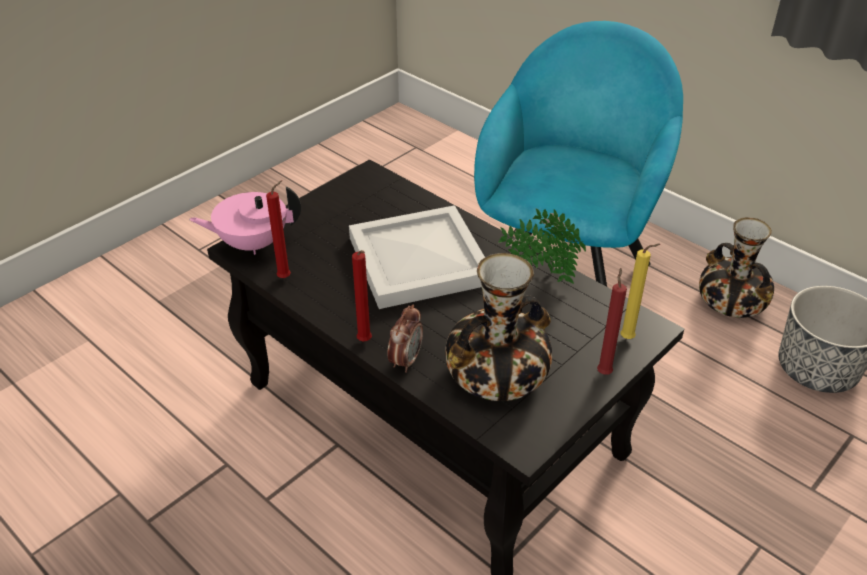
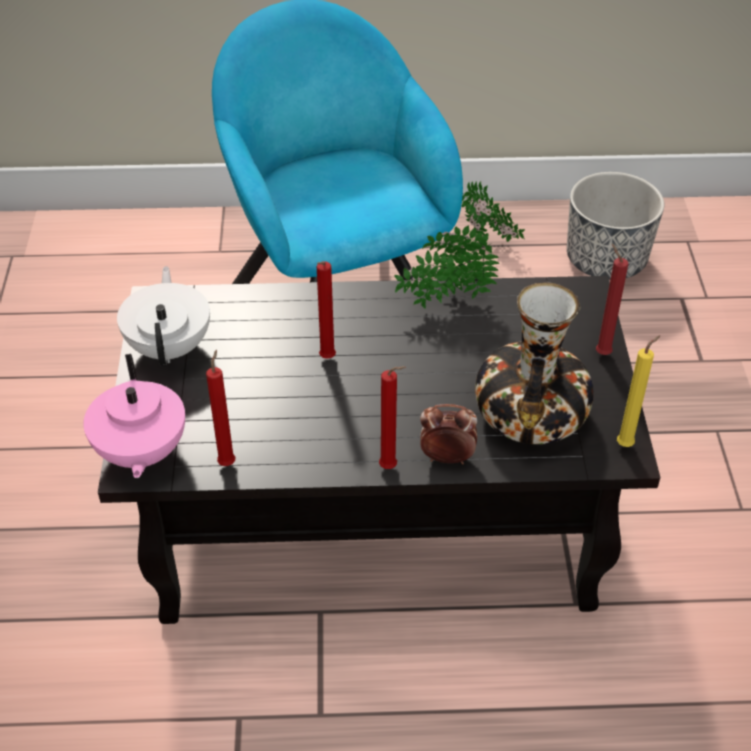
camera: 45 degrees left, 5 degrees up
(252, 243) = (140, 453): pink teapot -> pink teapot turned 45 degrees counterclockwise
(343, 201) = (170, 346): none -> white teapot
(405, 360) = (446, 457): alarm clock -> alarm clock turned 60 degrees counterclockwise
(416, 260) = (326, 359): white tray -> red candle
(629, 339) = (583, 311): yellow candle -> yellow candle (627, 444)
(732, 302) = (488, 240): vase -> potted plant

